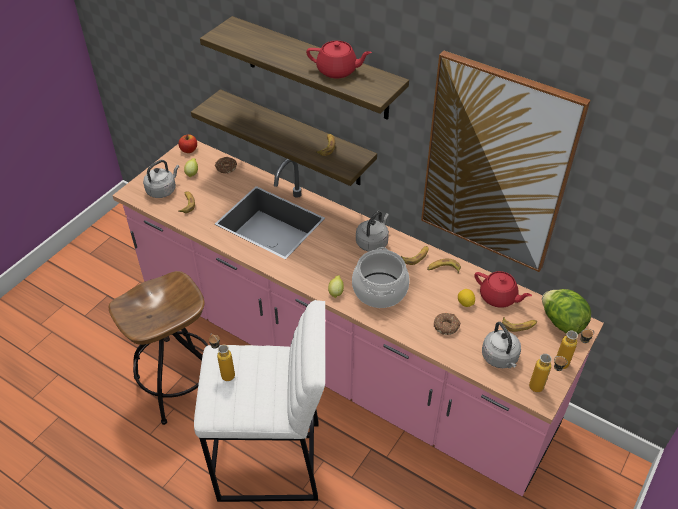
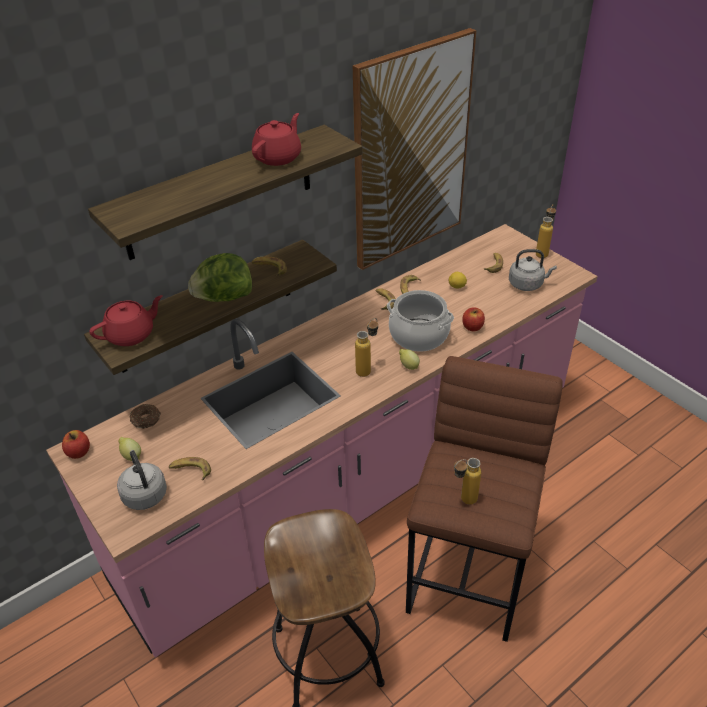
camera: 70 degrees left, 5 degrees down
(273, 460) = (468, 574): white stool -> brown stool
(373, 242) = (349, 325): grey kettle -> none
(409, 326) = (472, 327): none -> apple
(446, 326) = (480, 304): donut -> none
(498, 297) = (457, 267): red teapot -> red teapot (131, 335)
(542, 389) = (565, 272): bottle -> bottle (367, 369)
(561, 322) = (497, 243): lettuce -> lettuce (224, 298)

